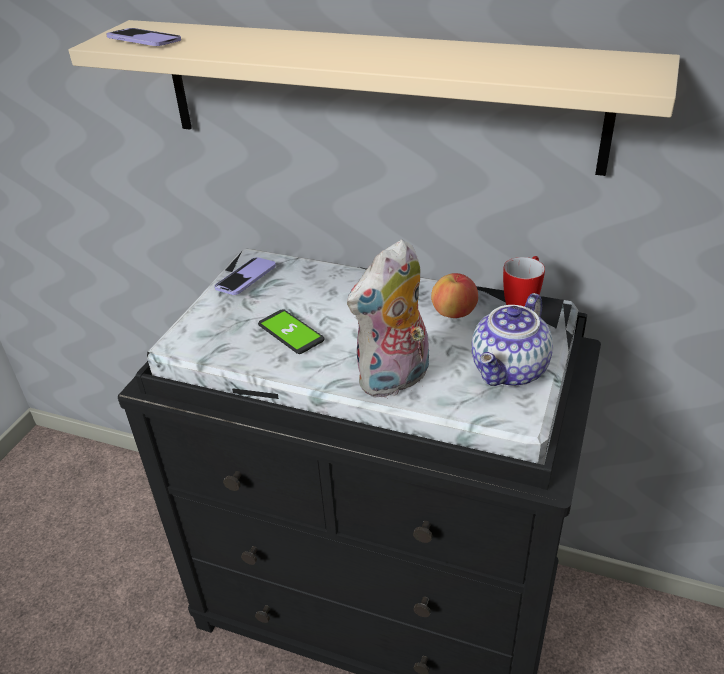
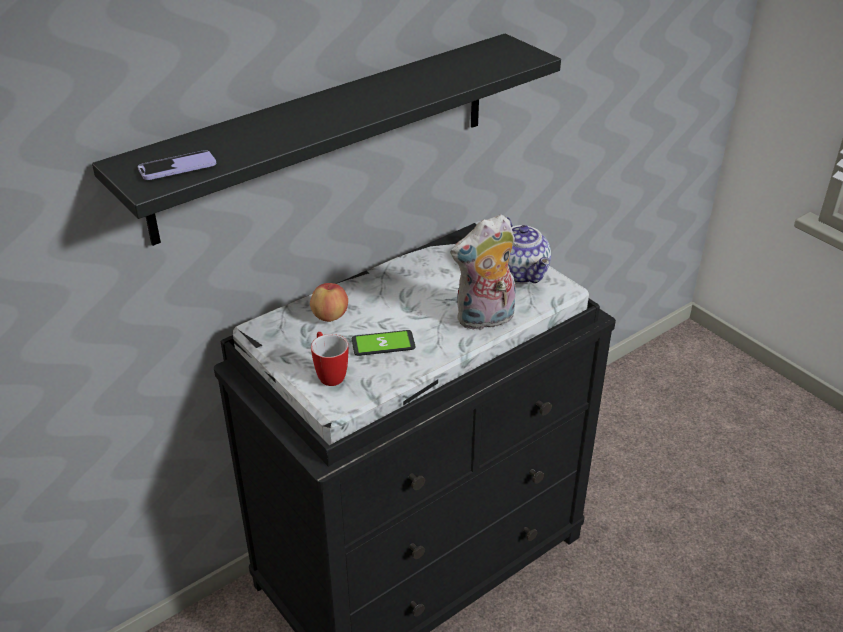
camera: 60 degrees left, 0 degrees up
(246, 278) = (284, 340): phone -> none
(374, 94) = (326, 135): beige shelf -> black shelf
(394, 381) = (485, 320): plush toy -> plush toy turned 75 degrees clockwise
(454, 313) = (441, 267): apple -> apple (330, 316)
(523, 302) = (461, 237): mug -> mug (329, 374)

